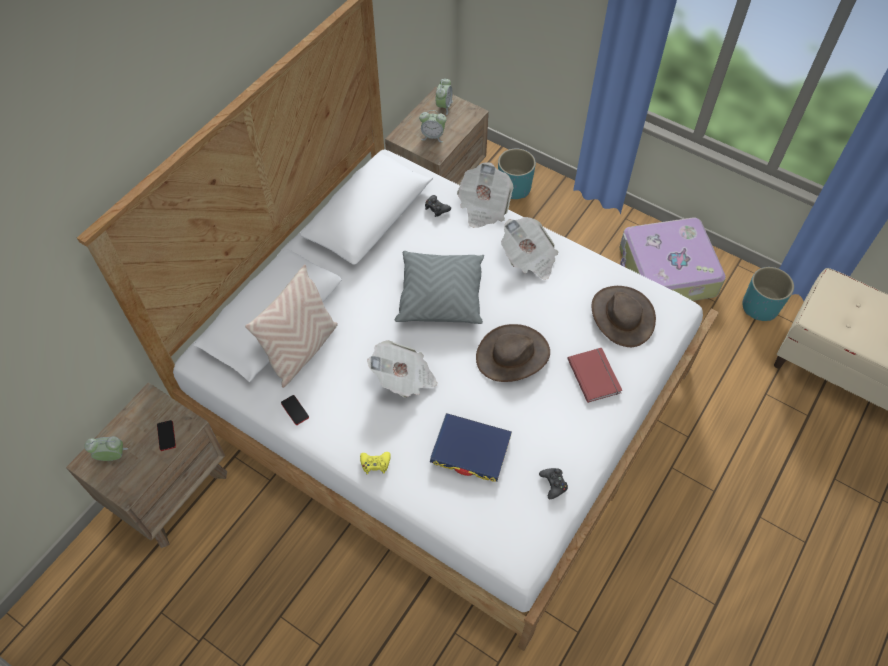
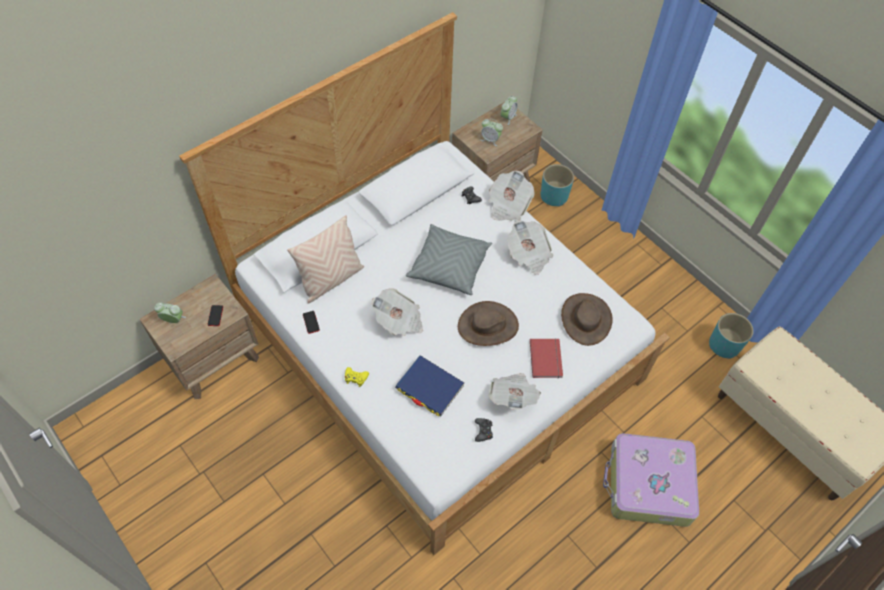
camera: 15 degrees right, 0 degrees up
(573, 431) = (513, 396): none -> newspaper
(666, 272) = (655, 296): suitcase -> suitcase (648, 485)

